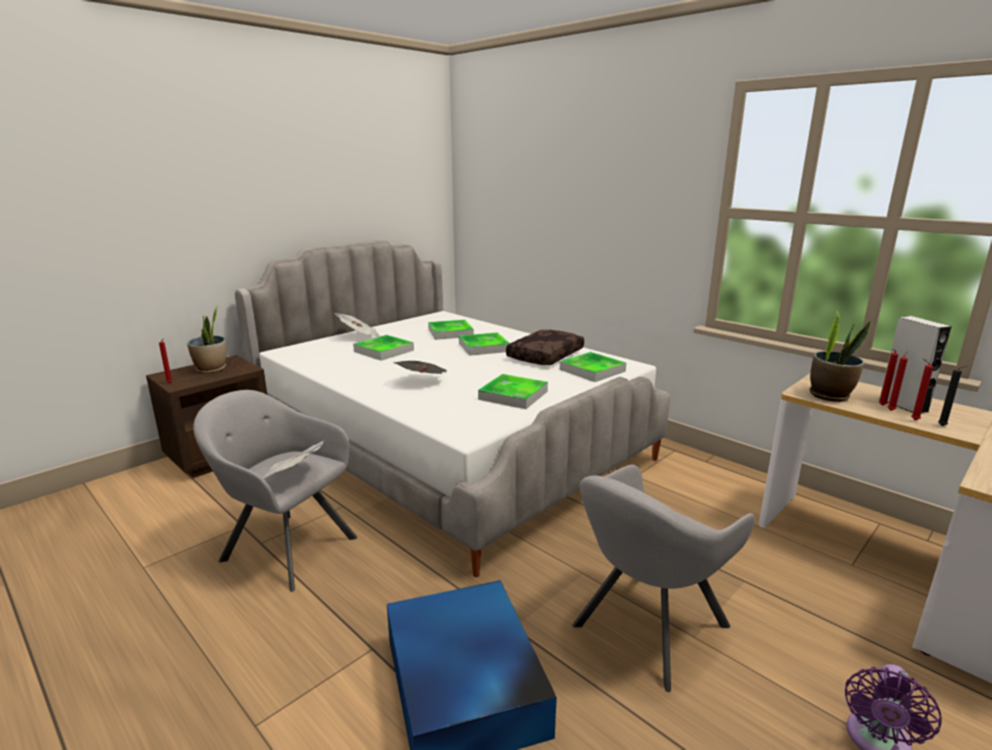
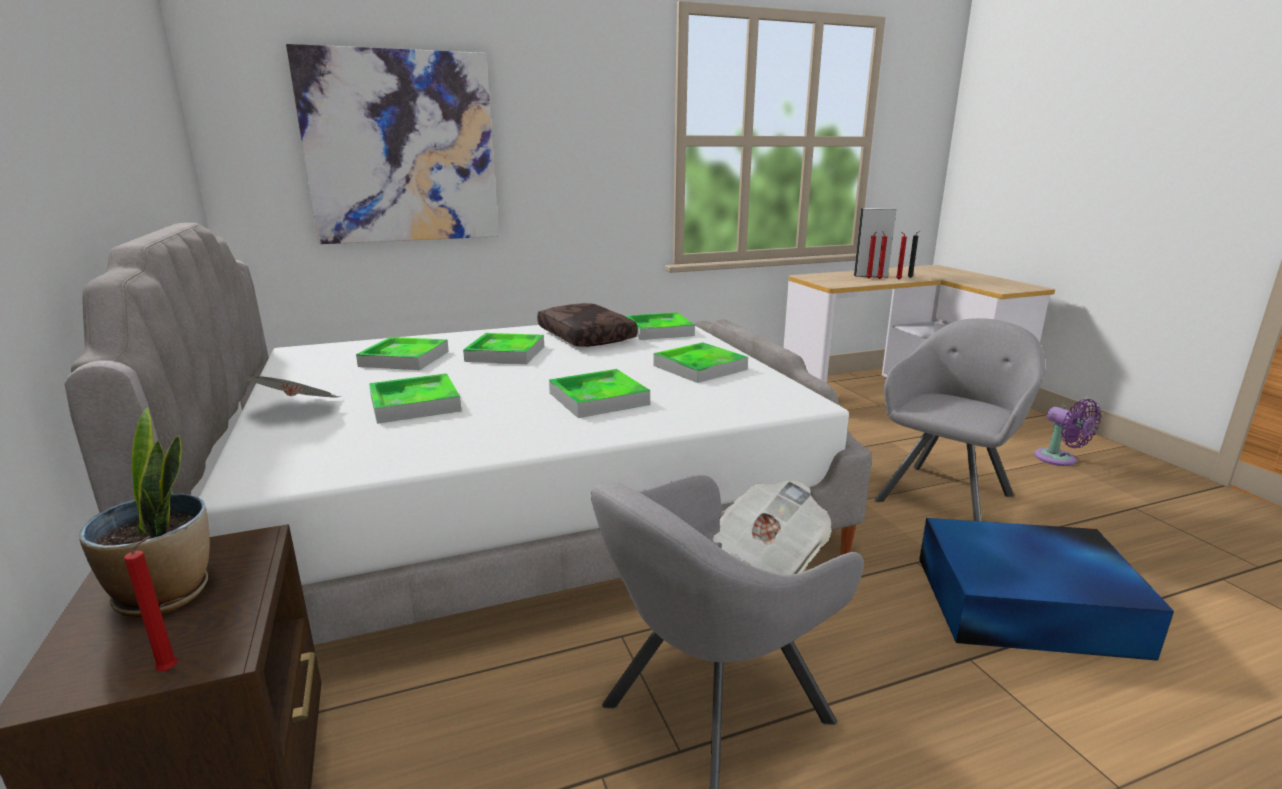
camera: 65 degrees left, 0 degrees up
(423, 381) = (598, 399): newspaper -> tray
(531, 205) = (401, 148): none -> picture
(646, 629) = (947, 495): grey armchair -> grey armchair turned 120 degrees counterclockwise
(830, 395) = (843, 282): potted plant -> none

